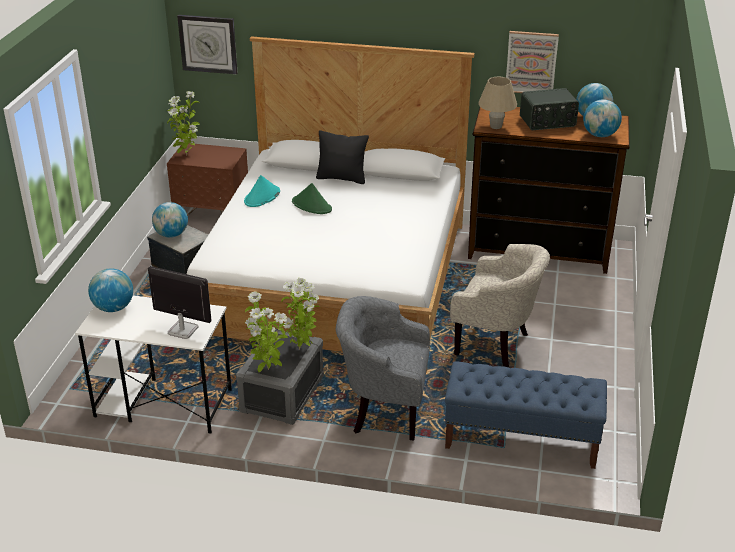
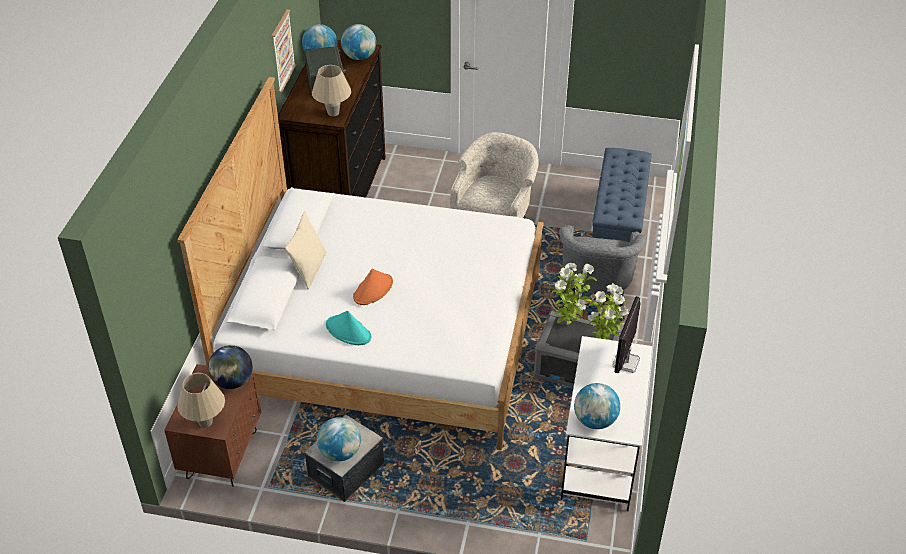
camera: 90 degrees left, 10 degrees up
(186, 155) = (205, 422): potted plant -> beige table lamp
(208, 44) = (149, 294): wall clock -> none
(224, 162) = (233, 381): none -> globe
(312, 205) = (373, 290): green hat -> orange hat
(342, 178) = (309, 269): black pillow -> beige pillow

